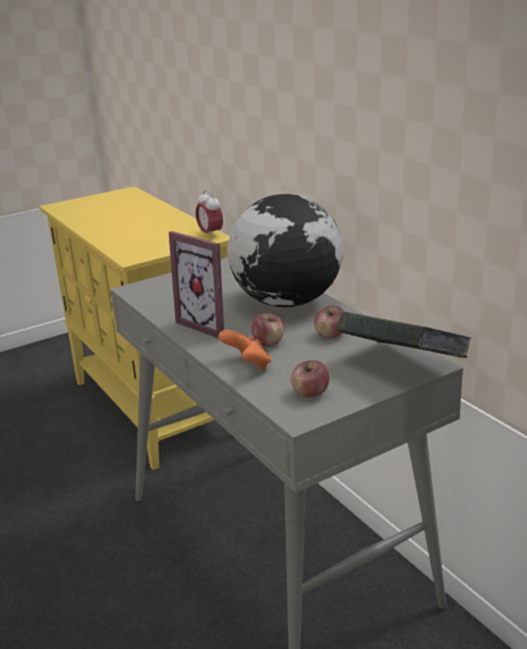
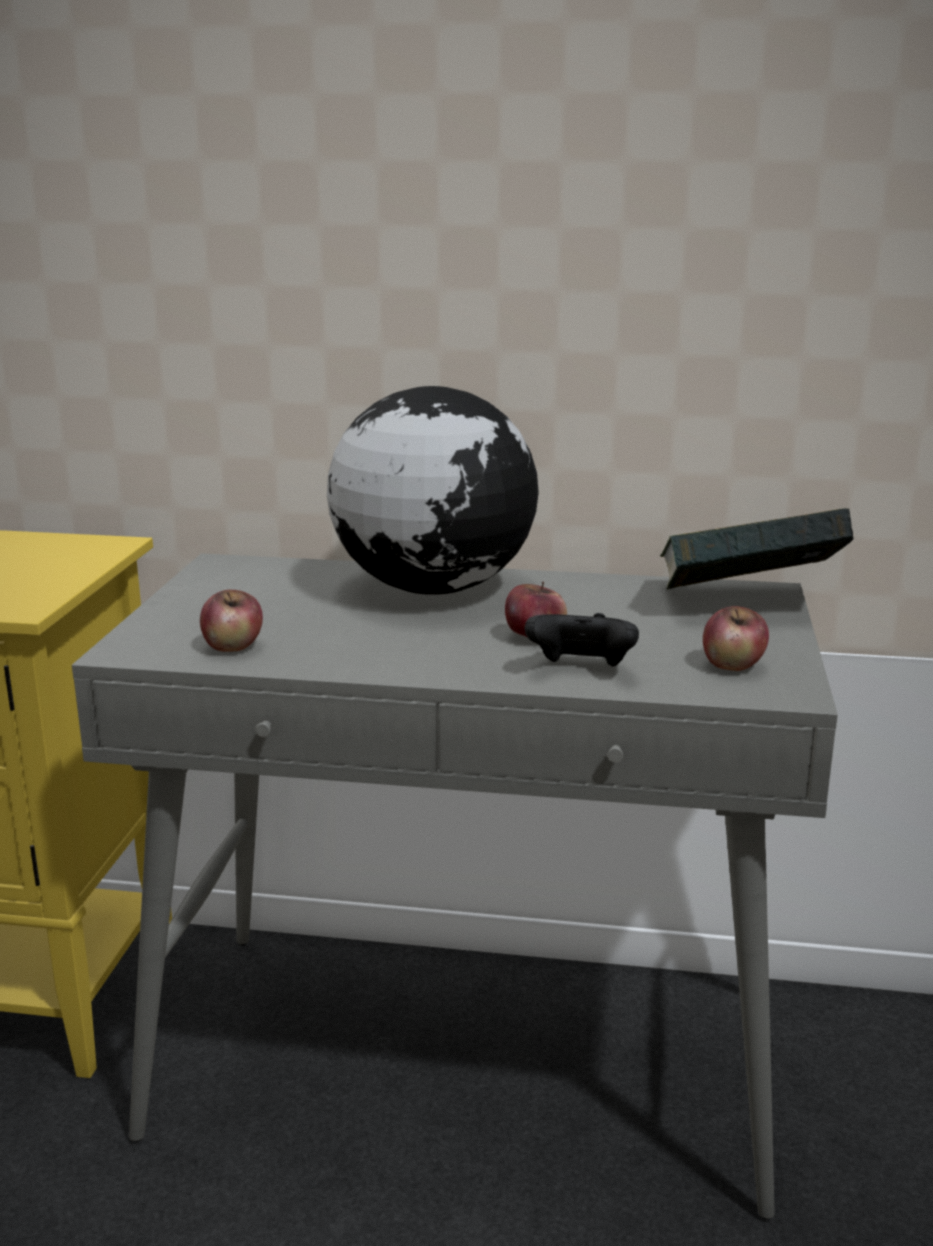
camera: 50 degrees left, 5 degrees down
(210, 234) = (95, 542): alarm clock -> none
(211, 324) = (394, 647): picture frame -> none
(248, 365) = (581, 670): orange game controller -> black game controller
(331, 335) = (589, 603): apple -> apple (233, 646)

